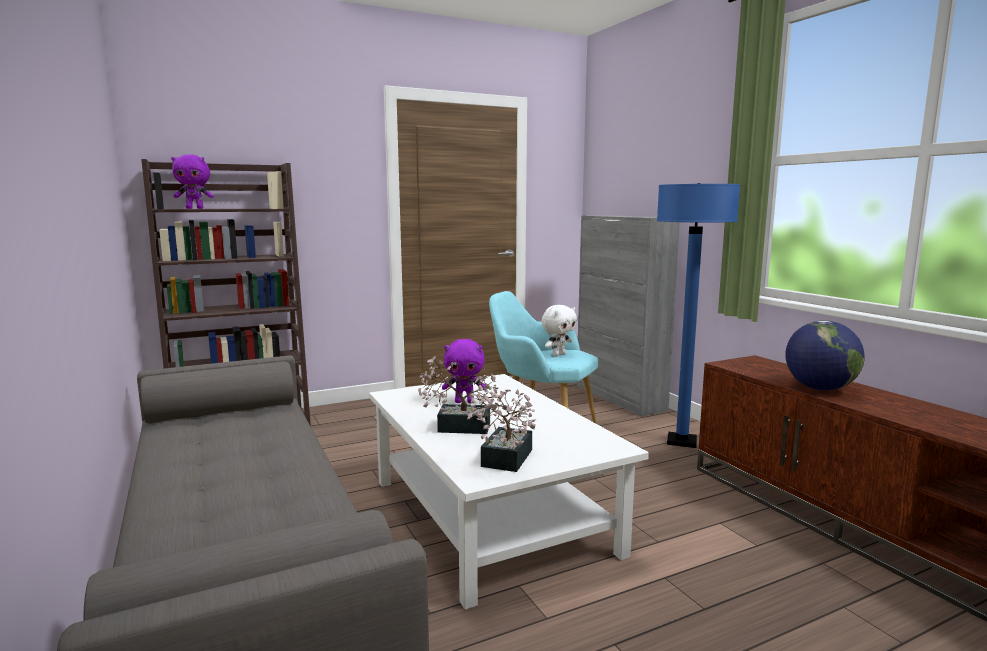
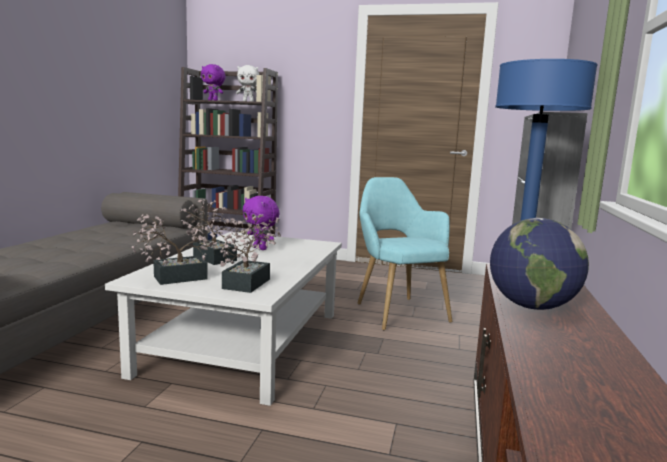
camera: 40 degrees right, 0 degrees up
(558, 355) = (411, 240): white plush toy -> white plush toy (248, 102)
(570, 438) = (250, 282): none -> potted plant

